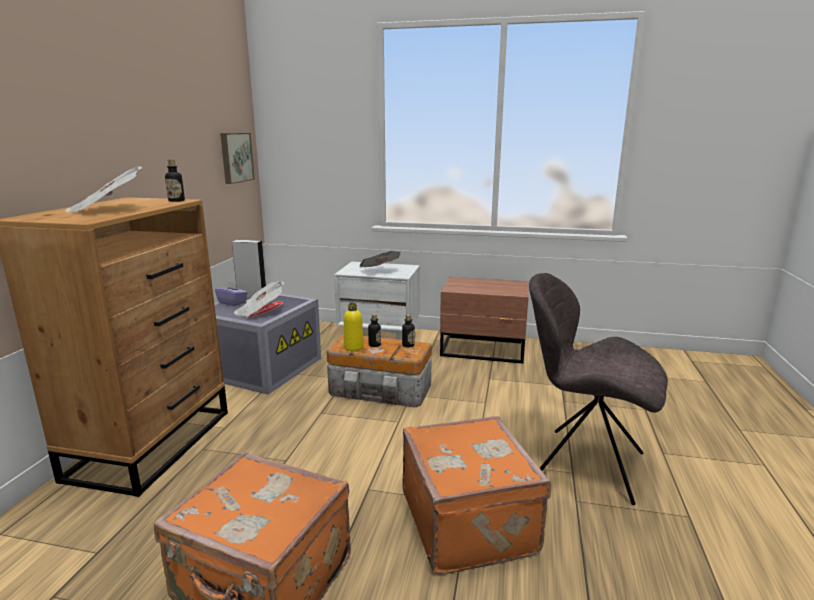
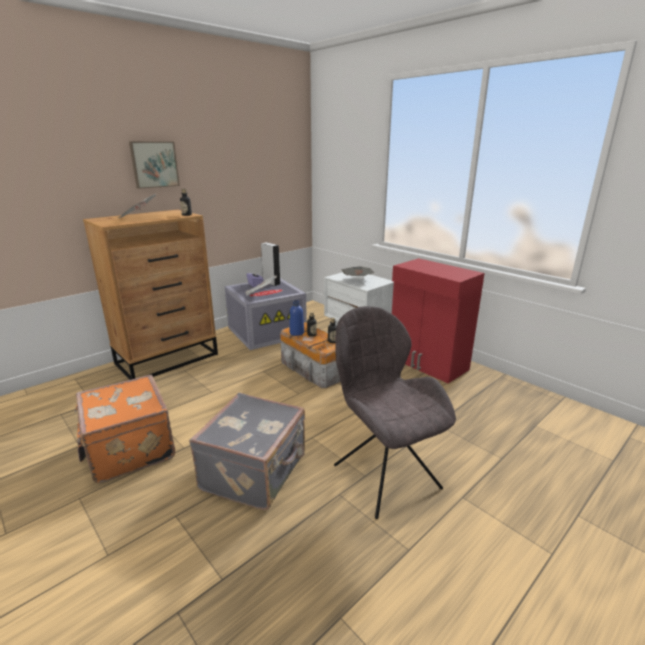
camera: 35 degrees right, 5 degrees up
(235, 157) = (286, 183): picture -> picture (154, 164)
(353, 347) = (296, 333): yellow bottle -> blue bottle
(470, 522) = (256, 472): orange suitcase -> grey suitcase
(484, 350) = (427, 364): brown nightstand -> red cabinet

